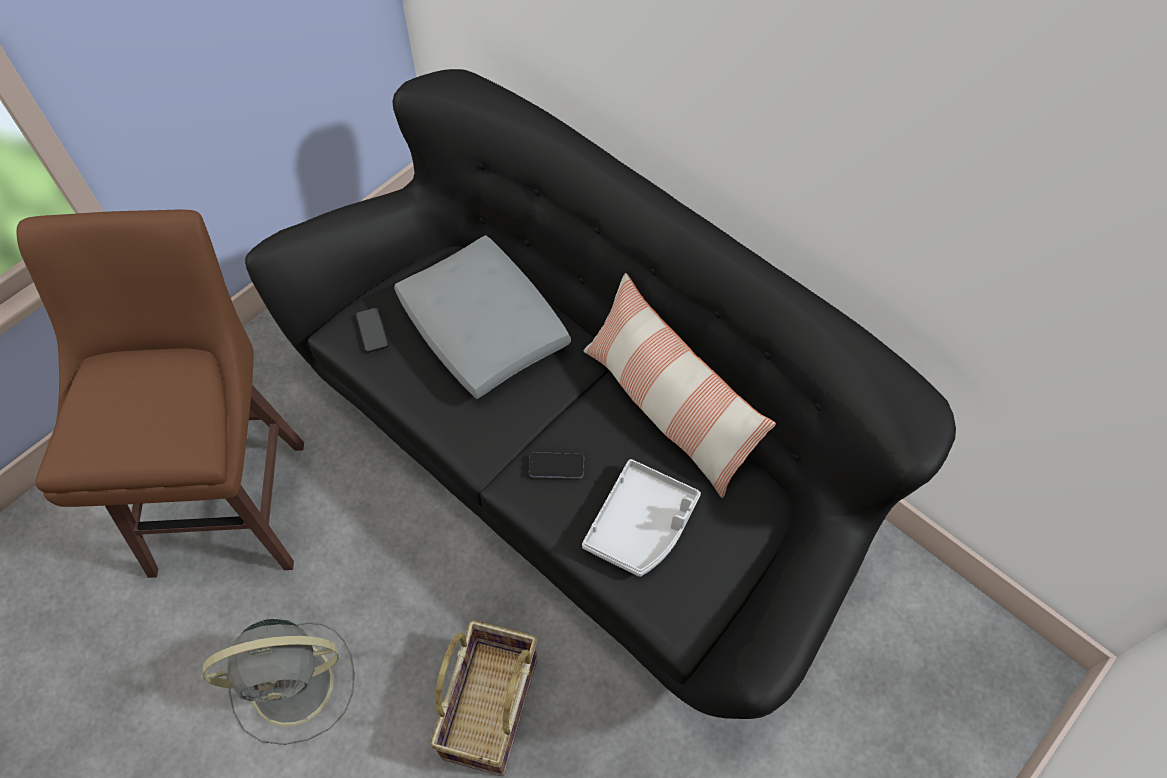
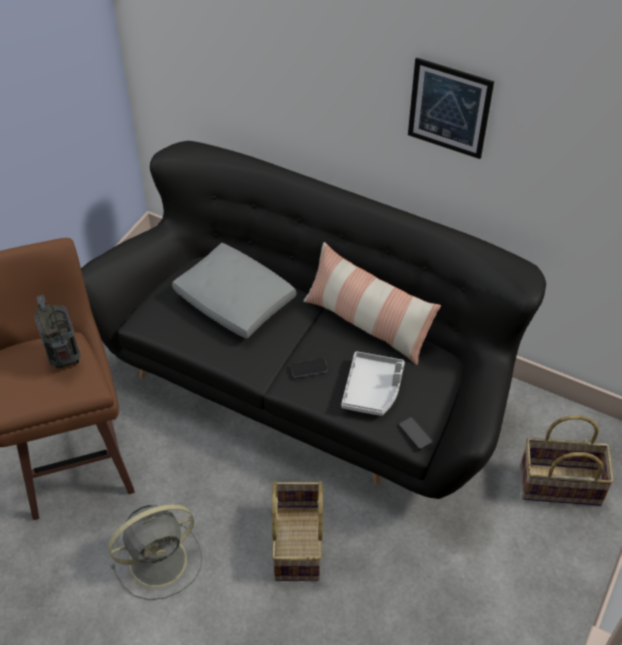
camera: 15 degrees left, 10 degrees down
(172, 393) = (65, 358): none -> radio
(372, 330) = (161, 316): phone -> phone (415, 433)
(855, 112) = (449, 108): none -> picture
(904, 714) = (559, 486): none -> basket

